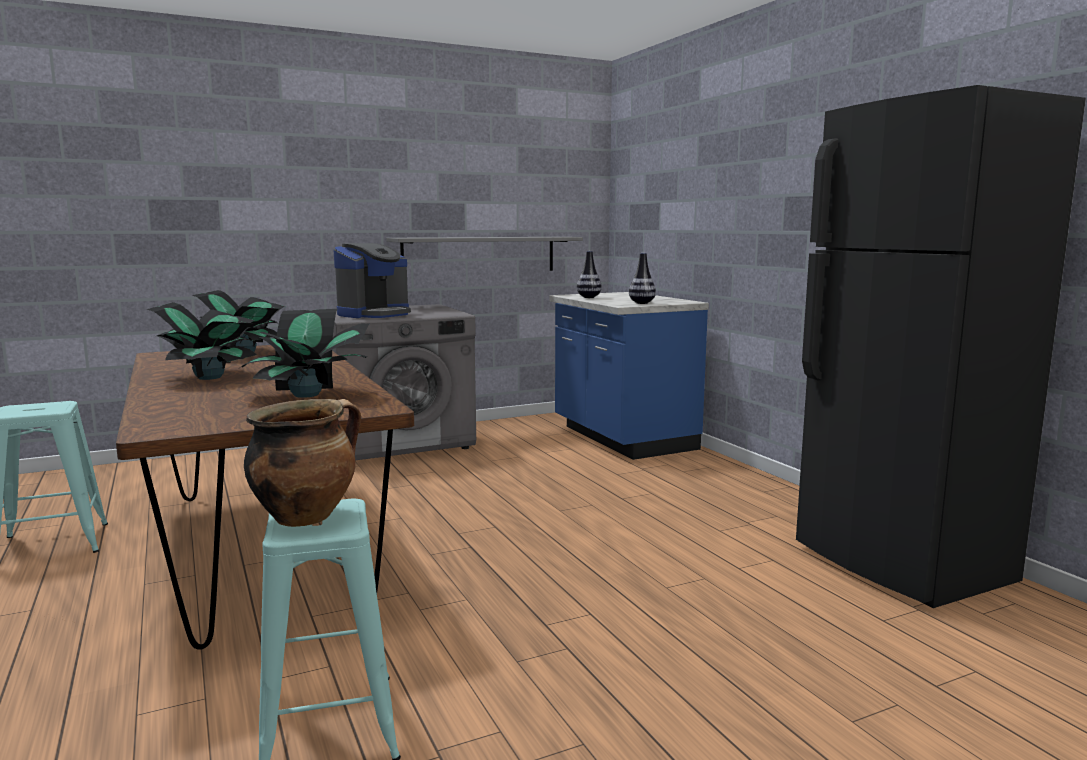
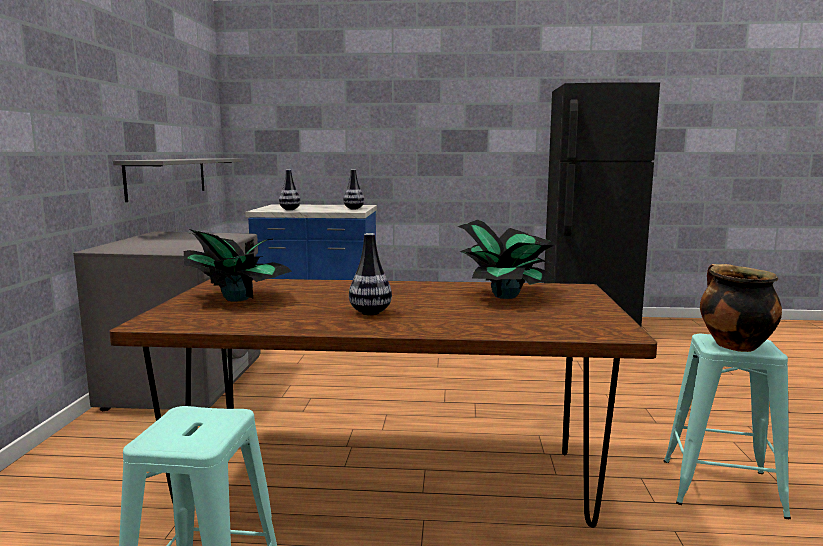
camera: 60 degrees left, 0 degrees up
(210, 377) = (370, 312): potted plant -> vase
(374, 314) = (180, 245): coffee machine -> none

